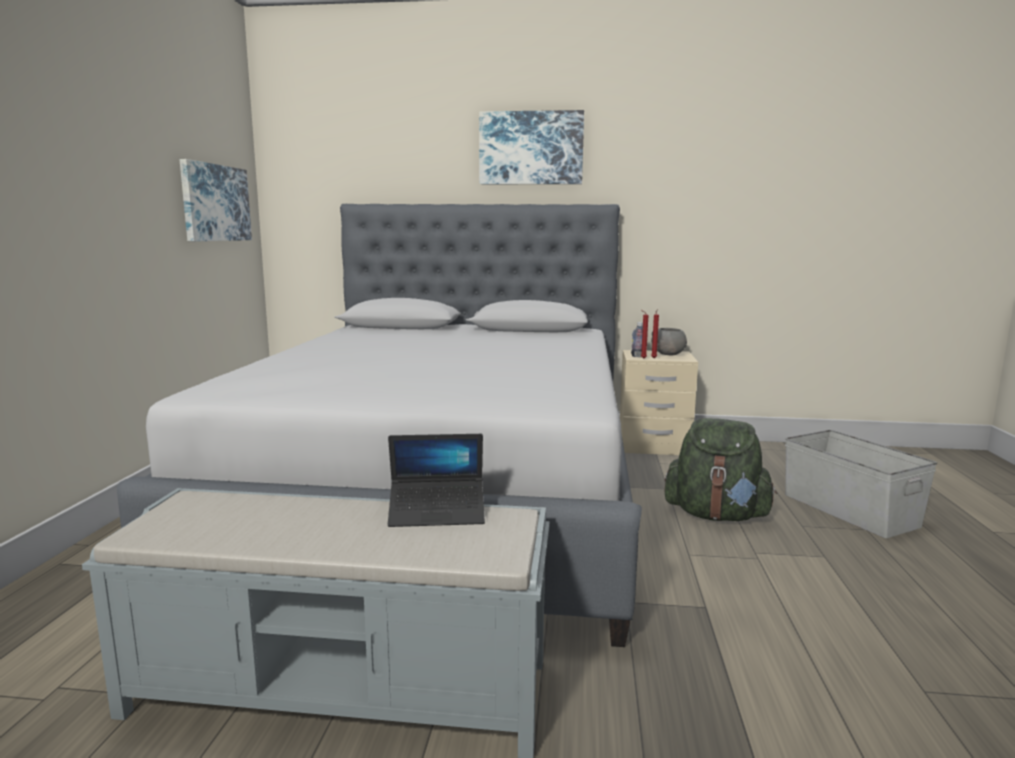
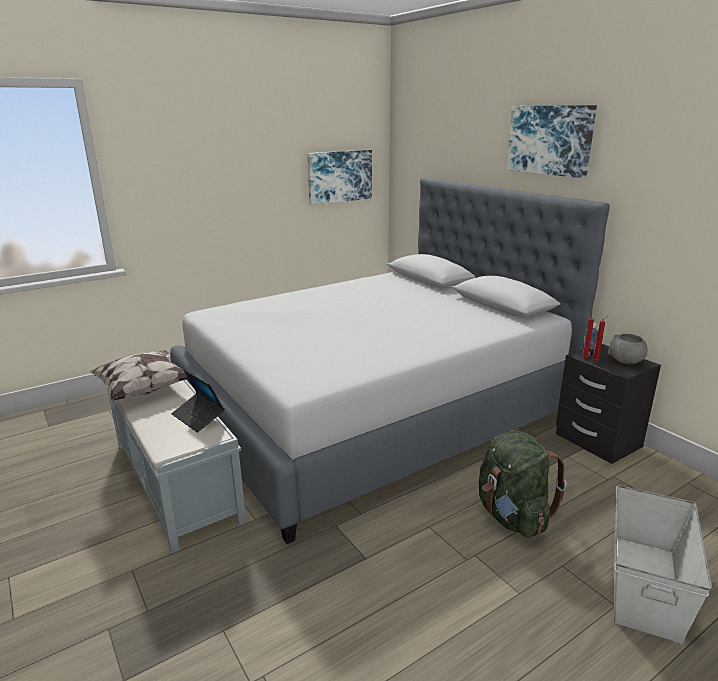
camera: 50 degrees right, 10 degrees up
(249, 527) = (143, 389): none -> pillow
(653, 446) = (598, 440): beige nightstand -> black nightstand

